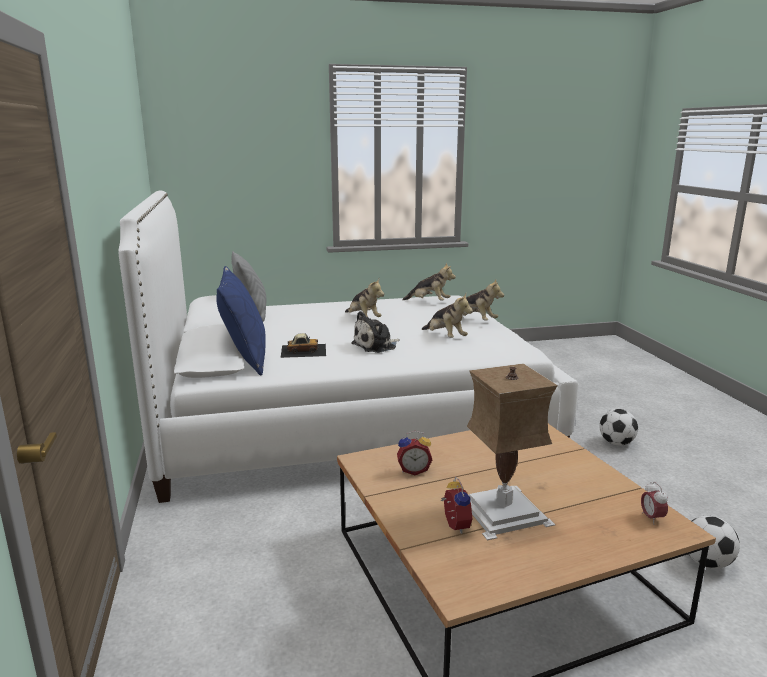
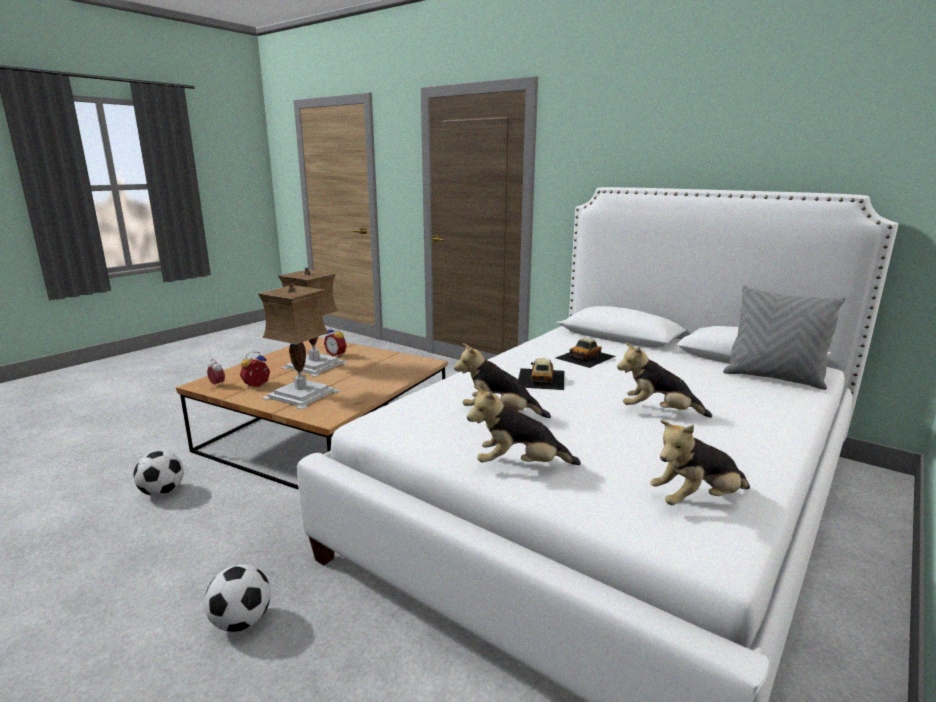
camera: 140 degrees right, 0 degrees up
(245, 358) = (601, 340): blue pillow -> none
(376, 346) = (541, 378): plush toy -> toy car
(413, 470) = (388, 366): alarm clock -> alarm clock (257, 386)
(543, 461) = (303, 394): none -> table lamp

